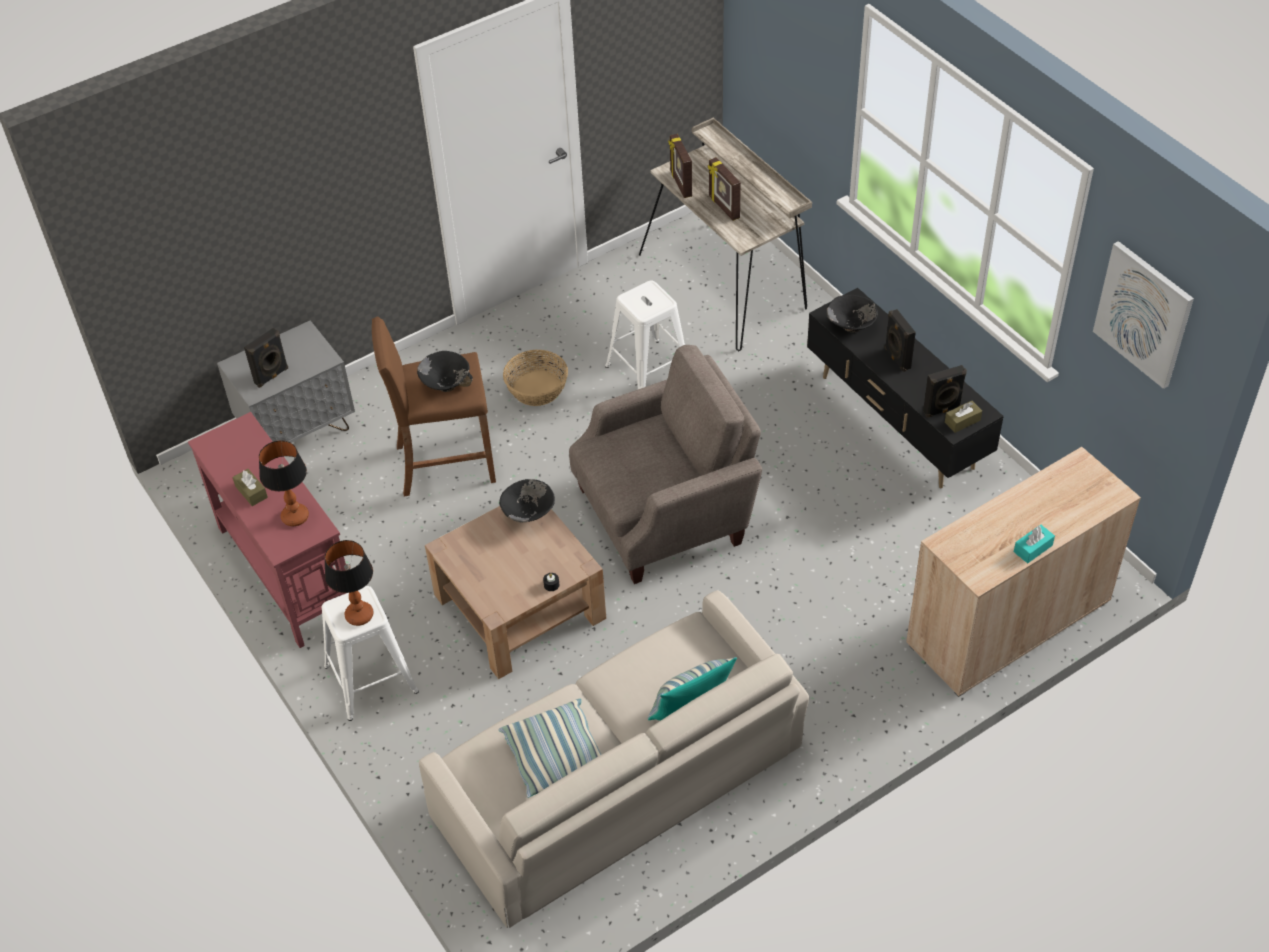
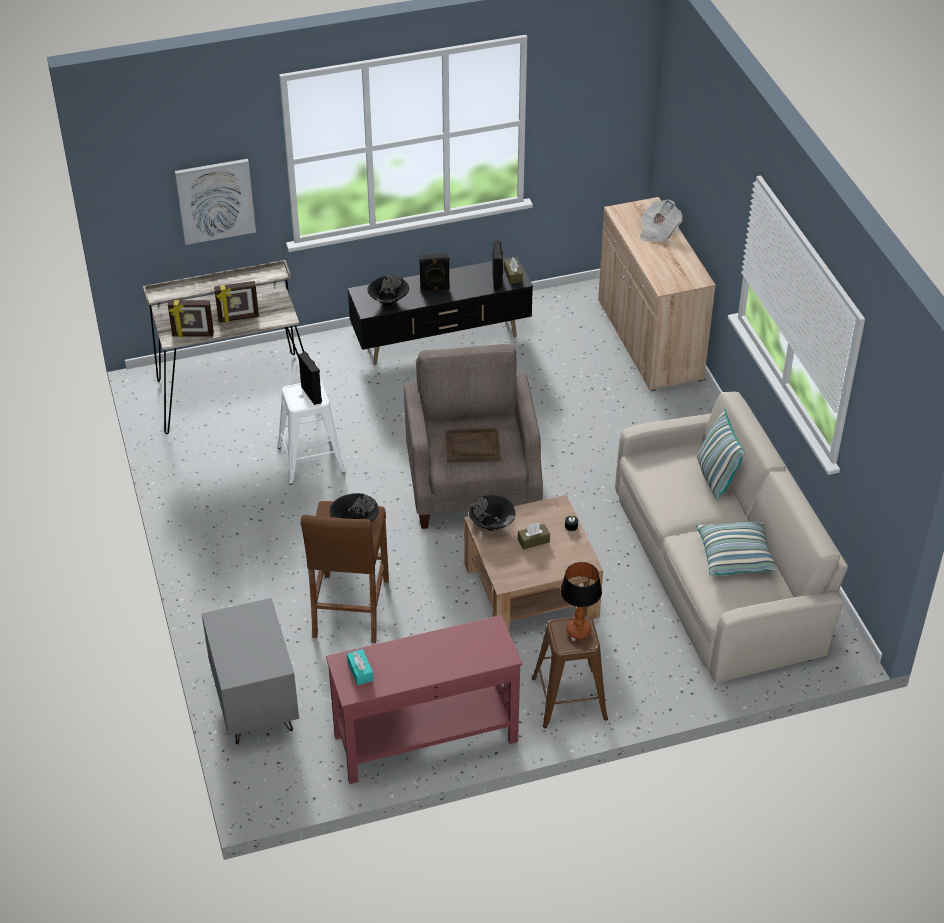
camera: 75 degrees left, 5 degrees down
(251, 492) = (428, 667): brown tissue box -> brown tissue box (533, 541)
(272, 376) = (263, 651): black speaker -> black speaker (312, 394)
(294, 516) = (471, 641): table lamp -> none
(370, 680) = (570, 698): white stool -> brown stool
(537, 388) = (292, 532): basket -> none
(629, 459) = (472, 447): none -> brown tray
(1033, 548) = (684, 251): turquoise tissue box -> turquoise tissue box (360, 671)
(1060, 512) = (658, 231): none -> newspaper
(1143, 314) = (592, 96): picture -> picture (215, 200)

